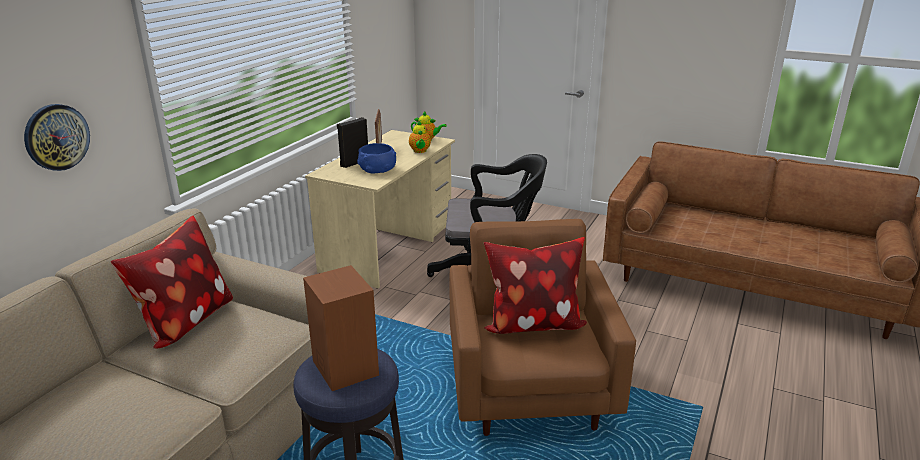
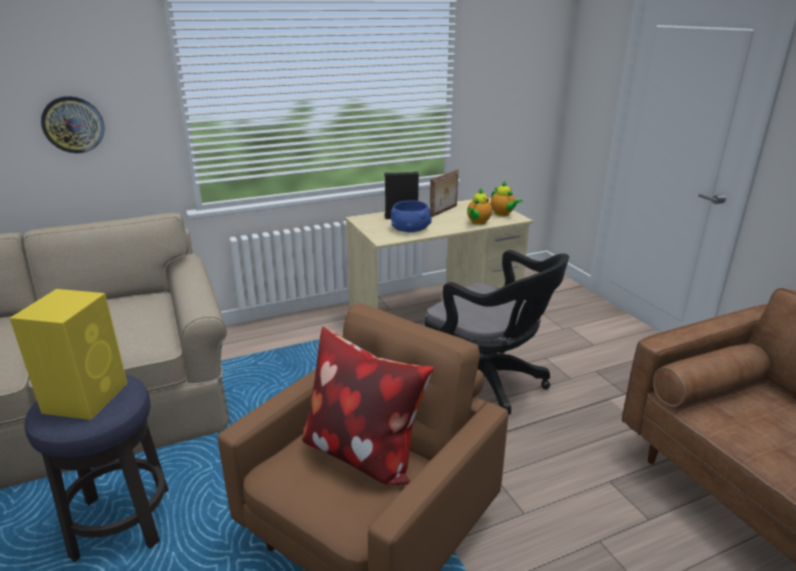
camera: 40 degrees right, 0 degrees up
(185, 322) = (109, 306): pillow -> none
(344, 367) = (87, 396): brown speaker -> yellow speaker

